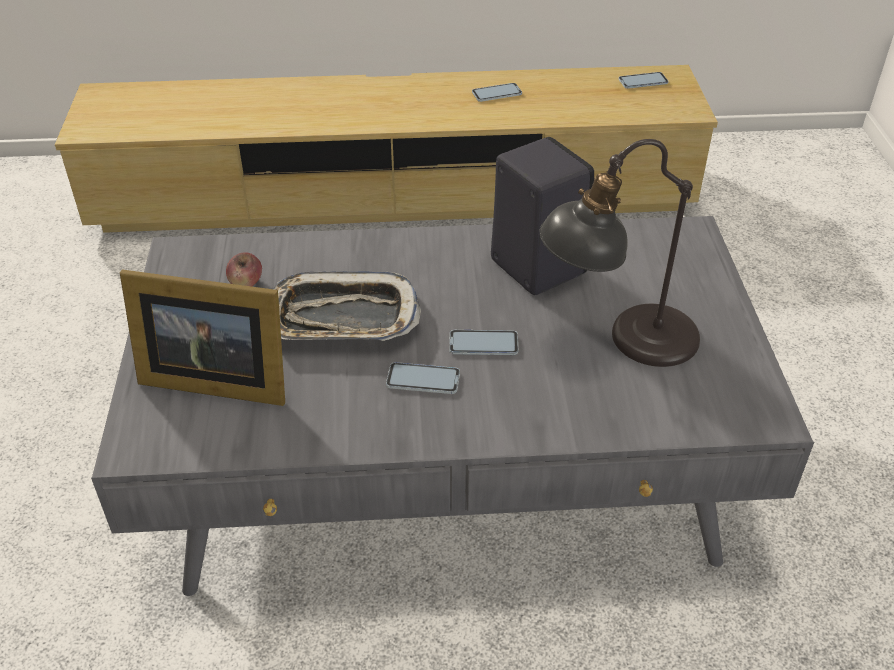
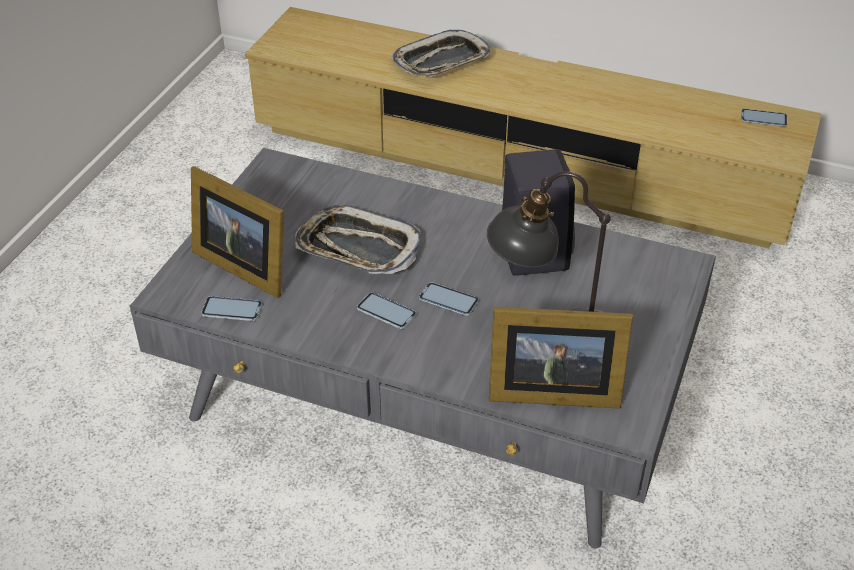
camera: 25 degrees right, 0 degrees up
(246, 283) = (307, 201): apple -> none
(291, 101) = (442, 61): none -> tray
(496, 93) = (620, 97): phone -> phone (232, 310)
(660, 407) = (549, 390): none -> picture frame

